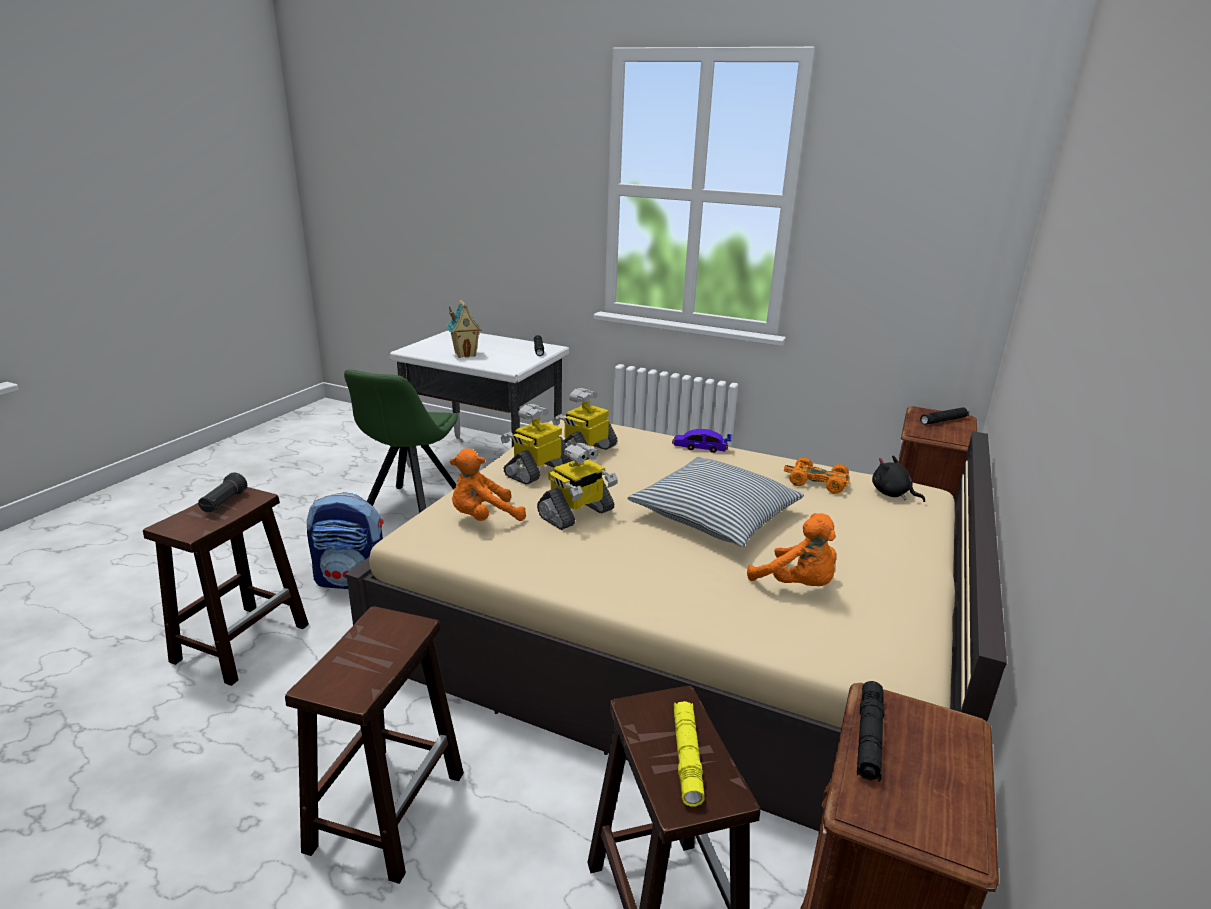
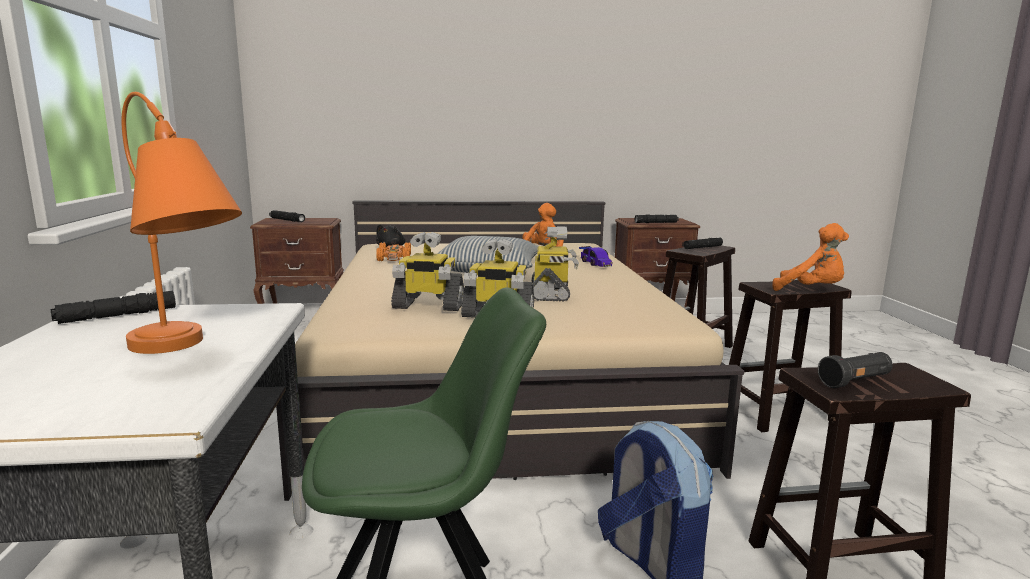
camera: 120 degrees left, 10 degrees down
(465, 354) = (186, 353): toy house -> orange table lamp
(483, 518) = (611, 312): orange plush toy -> orange plush toy (811, 290)
(576, 514) = (551, 293): toy robot -> toy robot turned 75 degrees clockwise
(687, 757) = (702, 247): yellow flashlight -> black flashlight
(700, 447) = (359, 282): toy car -> toy car (595, 263)

